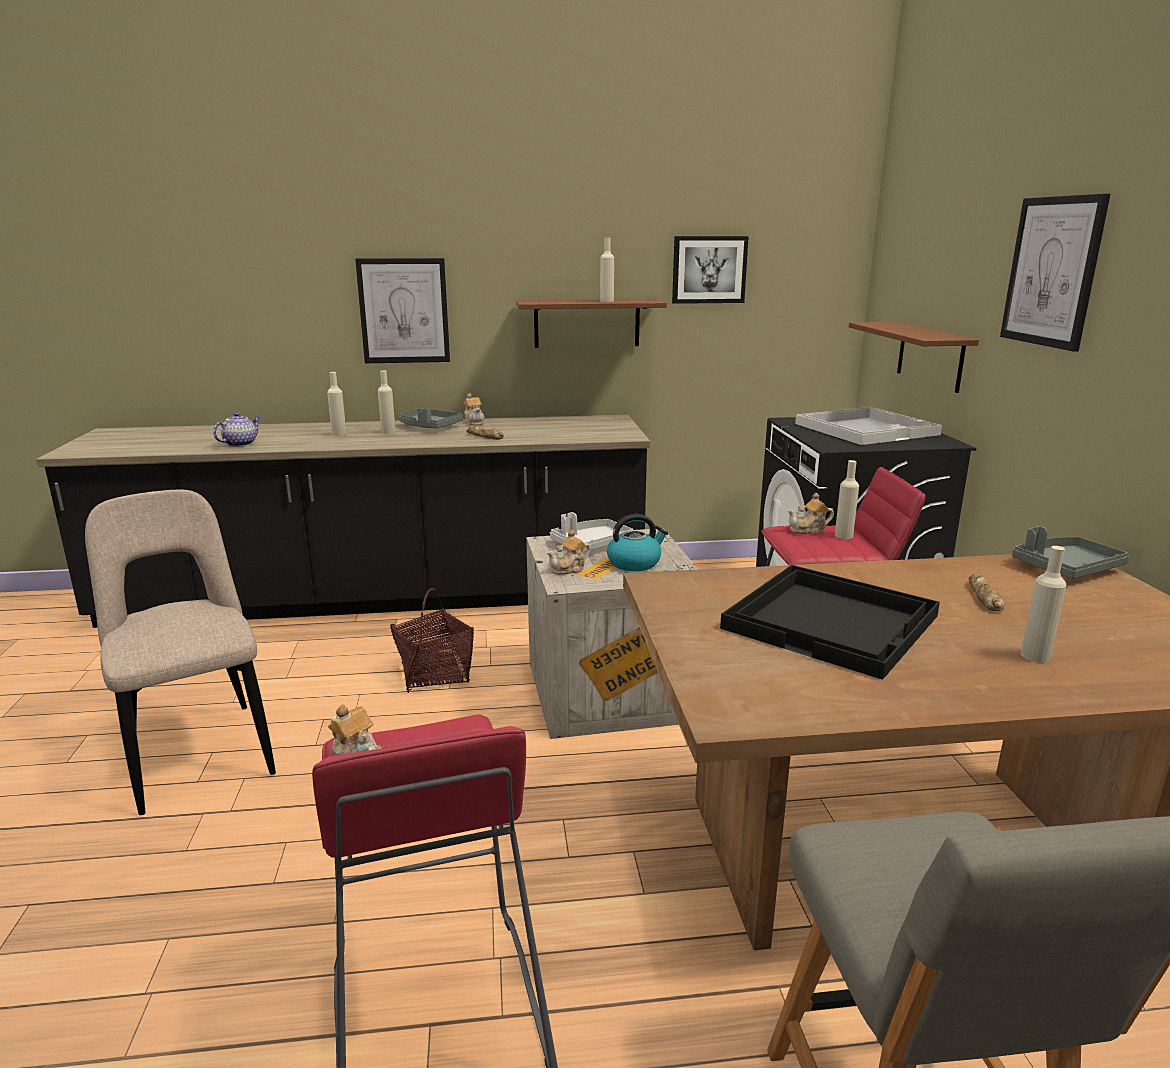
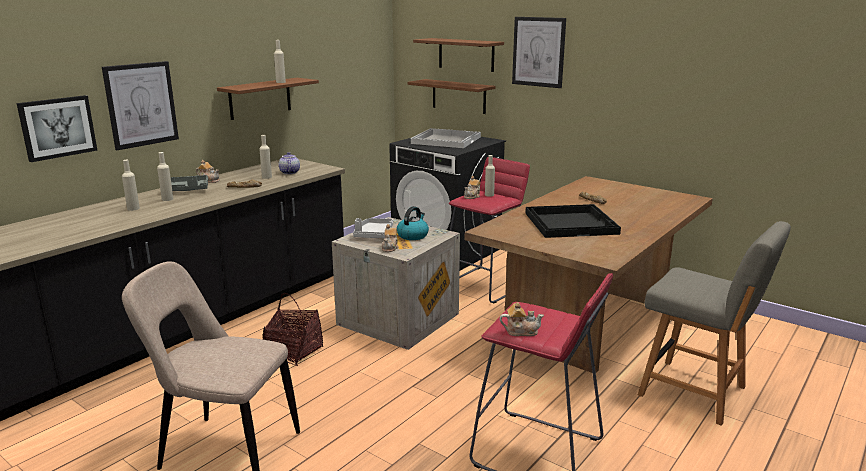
camera: 45 degrees left, 0 degrees up
(240, 444) = (73, 233): teapot -> teapot (289, 172)
(709, 269) = (321, 56): picture -> picture (57, 127)
(949, 278) = (466, 54): none -> brown shelf
(1035, 656) = (639, 213): beige bottle -> beige bottle (267, 177)
(1066, 568) = (593, 183): grey tray -> none

